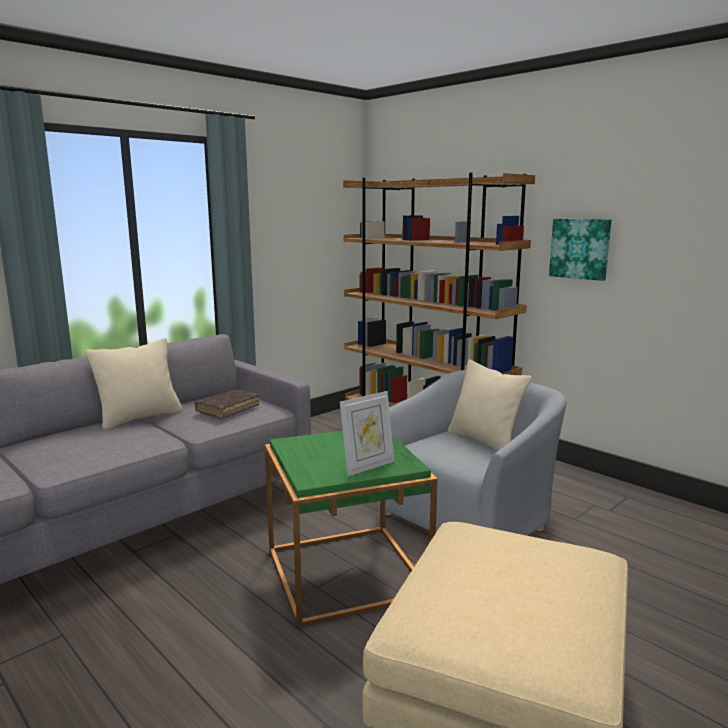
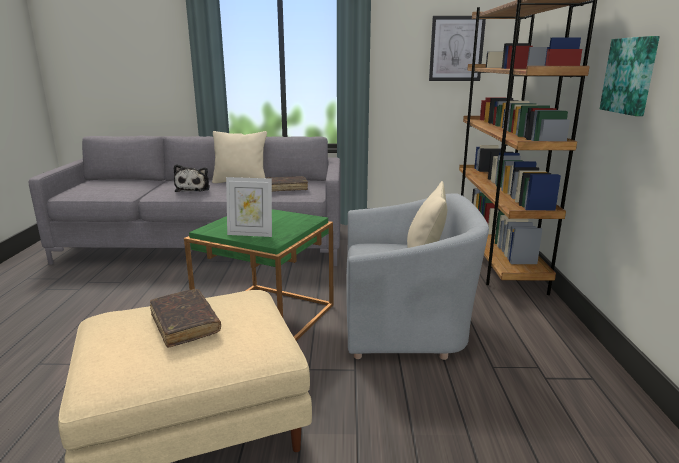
camera: 45 degrees right, 5 degrees up
(102, 444) = (194, 189): none -> plush toy
(321, 218) = (456, 49): none -> picture
(502, 578) = (185, 324): none -> brown book

